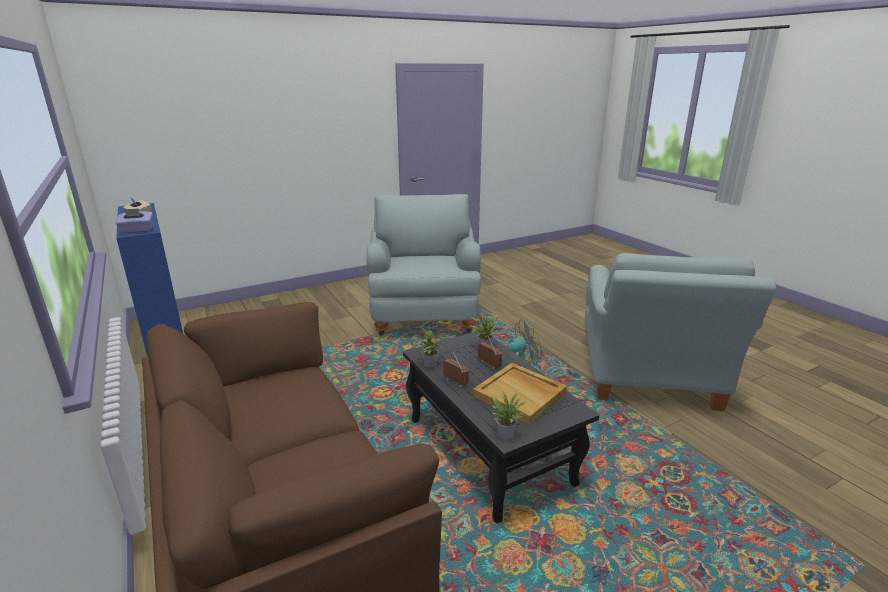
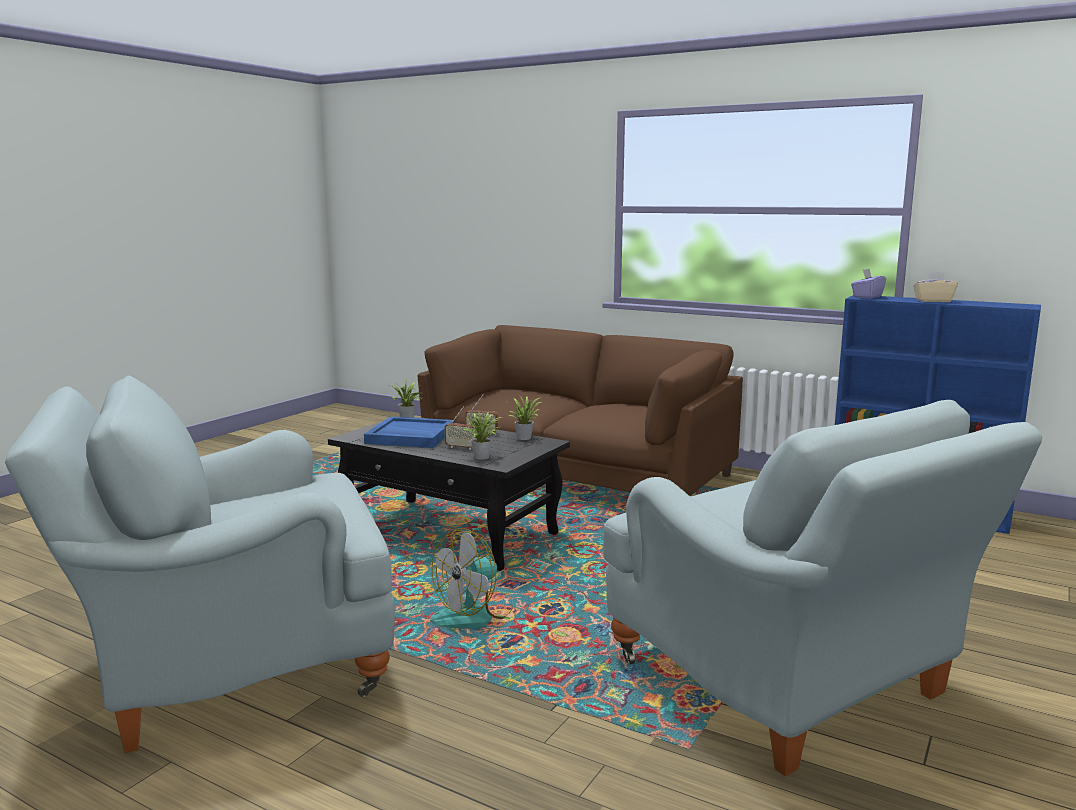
camera: 150 degrees right, 10 degrees down
(520, 395) = (409, 436): beige tray -> blue tray
(648, 379) = (230, 666): grey armchair -> grey armchair turned 90 degrees counterclockwise

